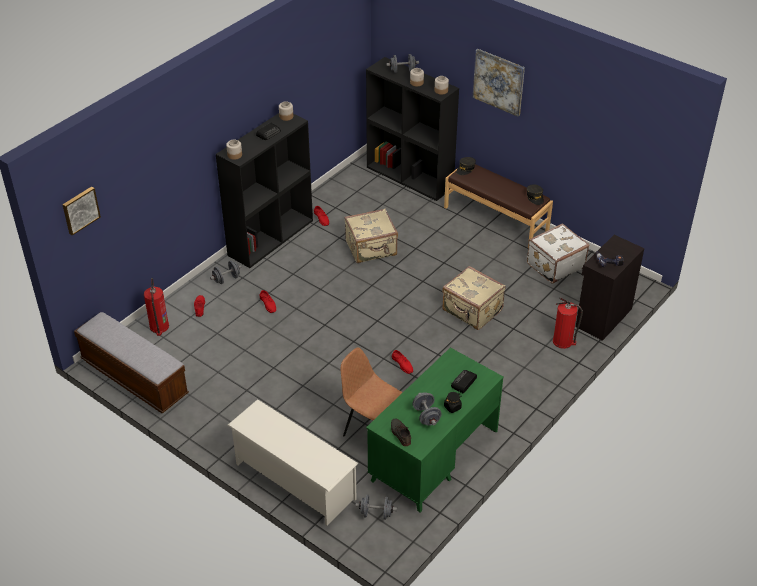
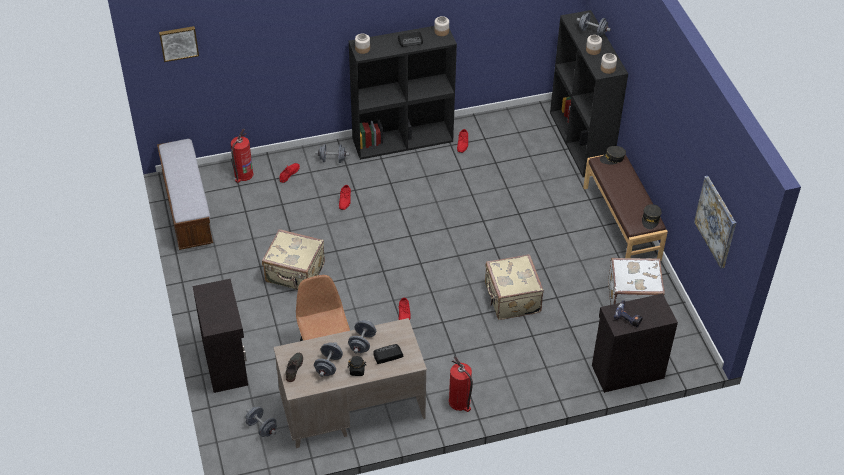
camera: 35 degrees right, 5 degrees up
(294, 481) = (226, 363): white shoe rack -> black cabinet
(371, 249) = (479, 194): beige suitcase -> beige suitcase (295, 274)
(434, 385) = (362, 343): none -> grey dumbbell
(434, 457) = (351, 409): green desk -> beige desk
(498, 82) = (653, 85): picture -> picture (716, 221)
(563, 342) = (565, 373): fire extinguisher -> fire extinguisher (459, 402)

